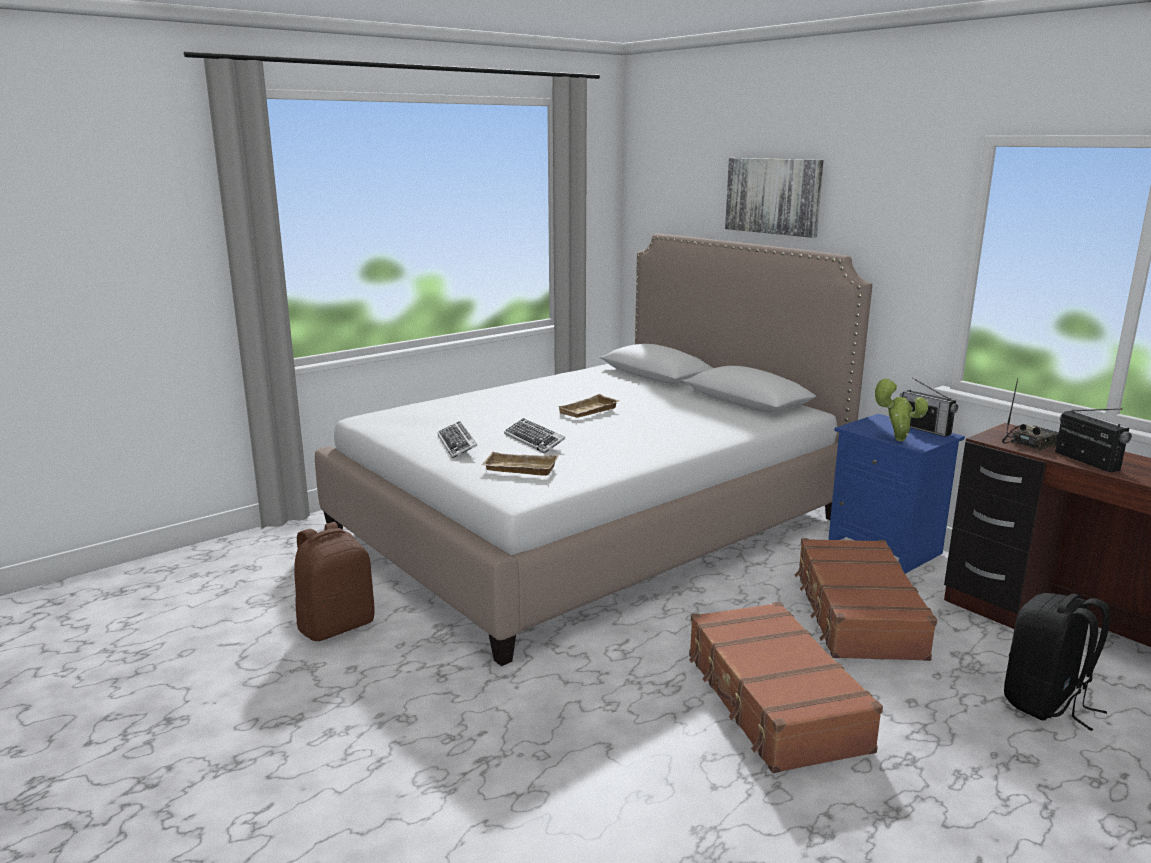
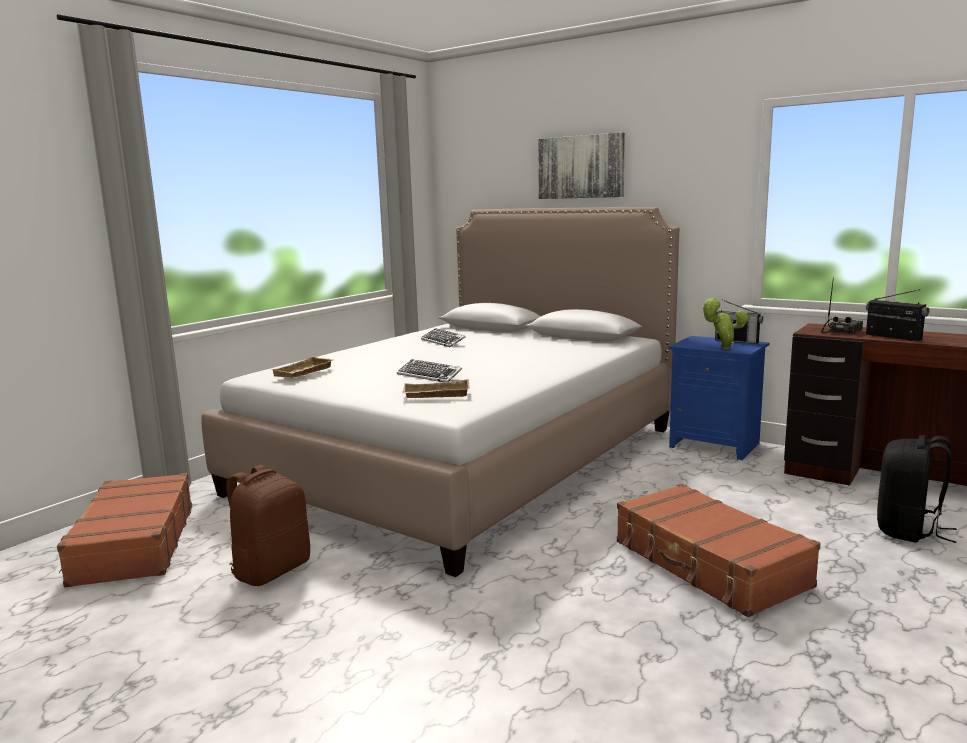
camera: 15 degrees left, 5 degrees down
(457, 444) = (361, 385): keyboard -> keyboard (443, 341)
(589, 411) = (459, 353): beige tray -> beige tray (304, 372)
(857, 615) = (727, 492): brown suitcase -> brown suitcase (133, 544)

